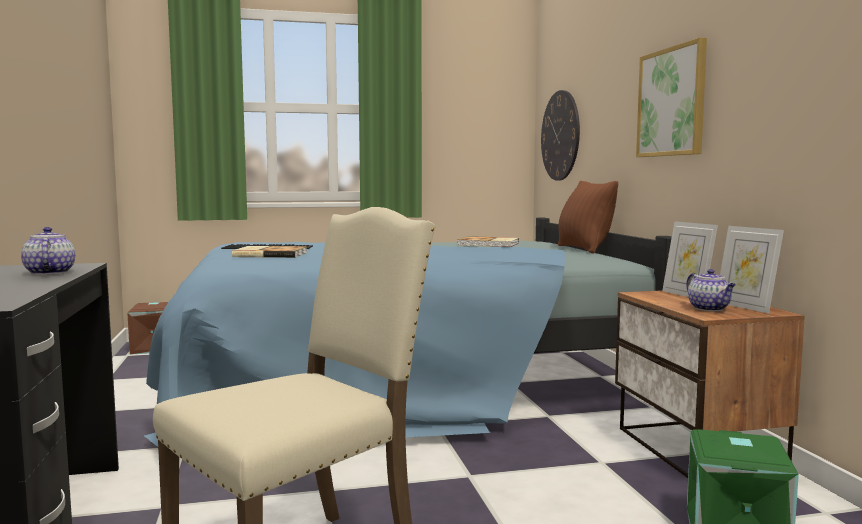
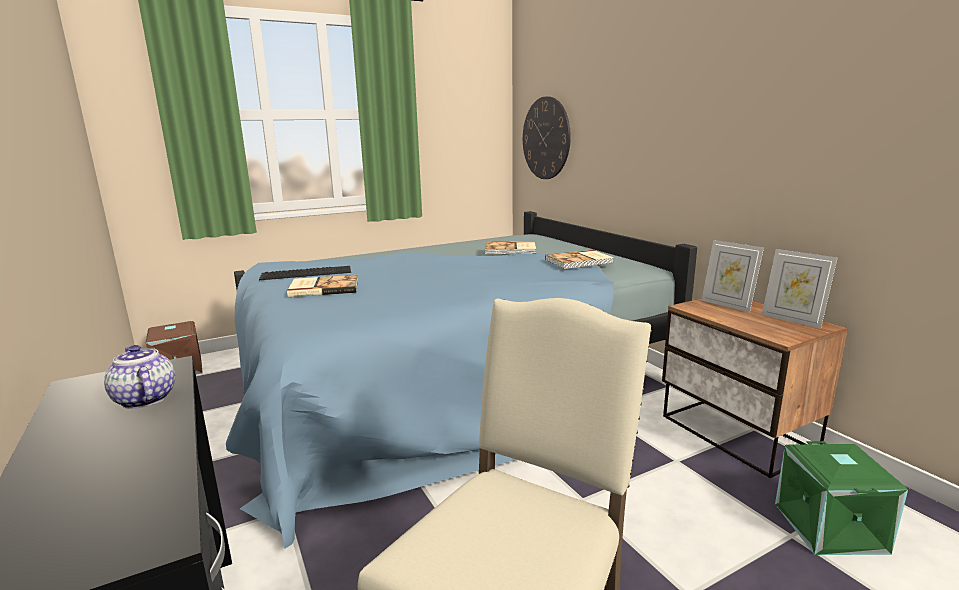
camera: 15 degrees left, 10 degrees up
(548, 252) = (579, 261): none -> book
(584, 249) = (587, 247): brown pillow -> none
(672, 102) = (688, 123): picture -> none
(710, 309) = (770, 326): teapot -> none

